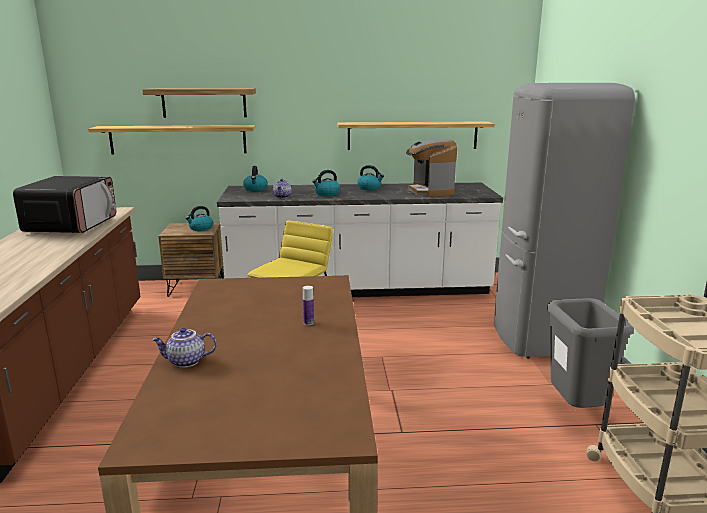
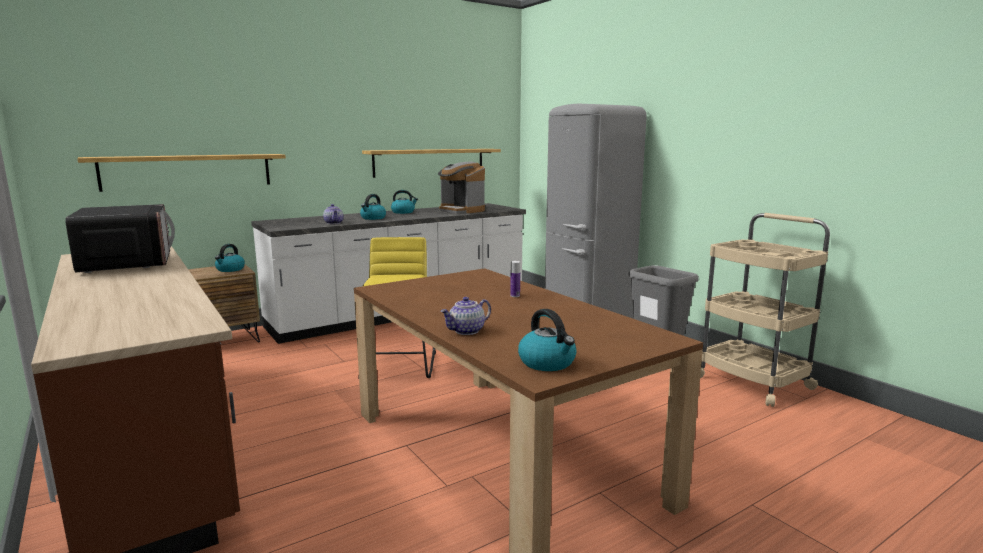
camera: 30 degrees left, 5 degrees down
(204, 102) = (219, 129): shelf -> none
(255, 189) = (290, 220): kettle -> kettle (548, 363)

